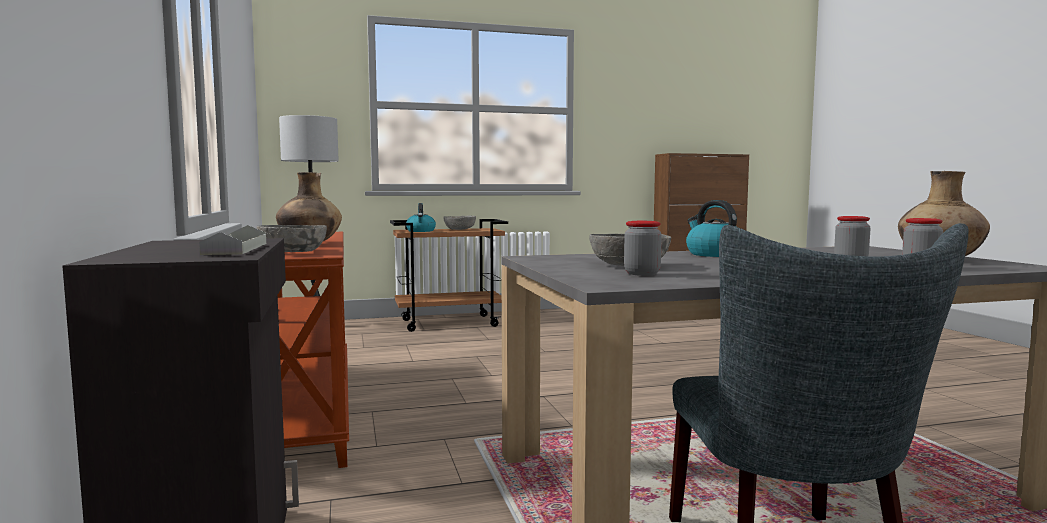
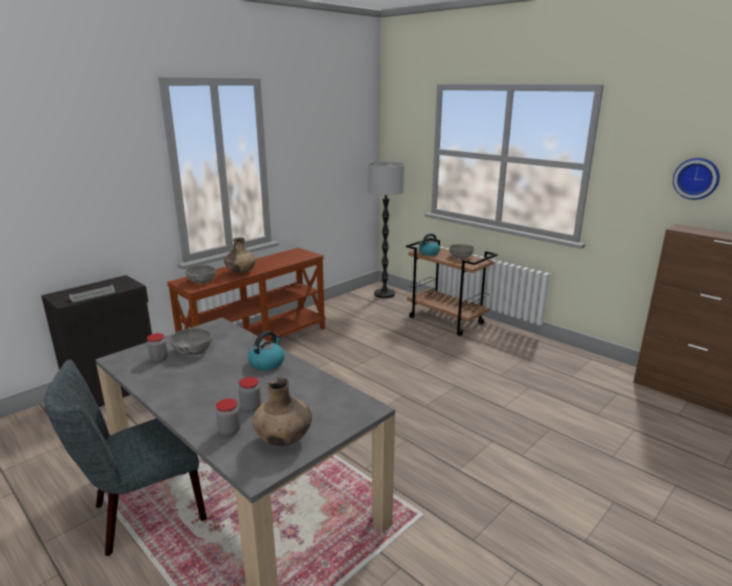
camera: 60 degrees right, 15 degrees up
(660, 114) = (696, 178): none -> wall clock

